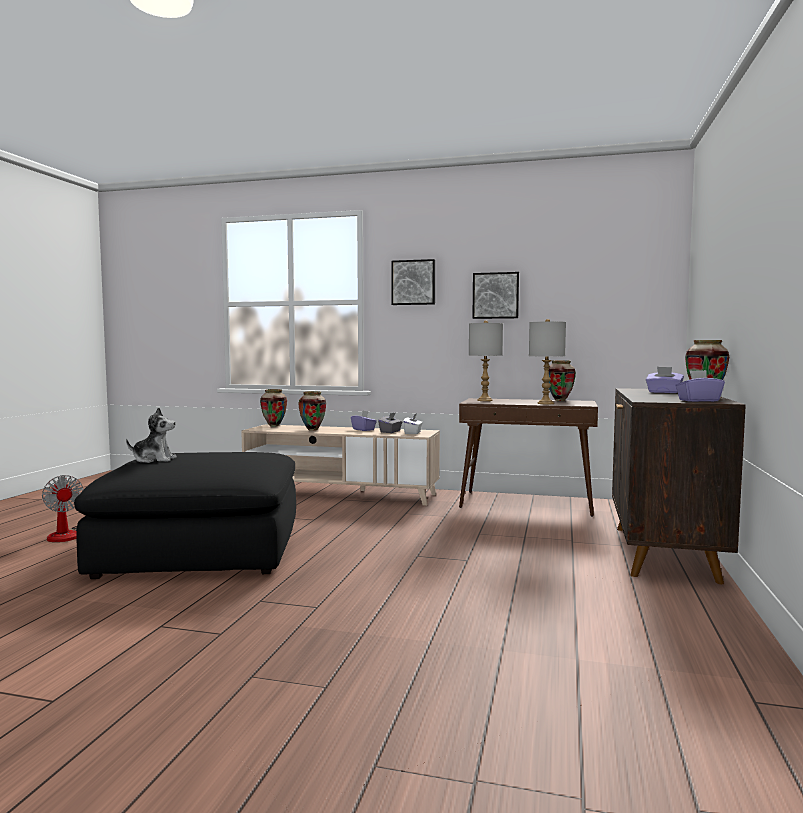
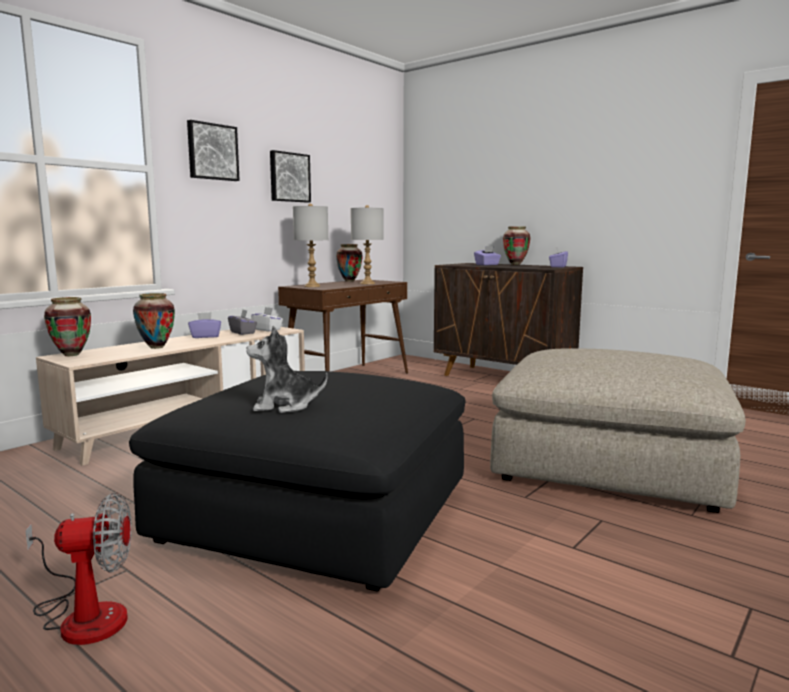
camera: 65 degrees left, 5 degrees up
(154, 460) = (285, 406): plush toy -> plush toy turned 120 degrees counterclockwise
(391, 629) = (609, 461): none -> beige ottoman

